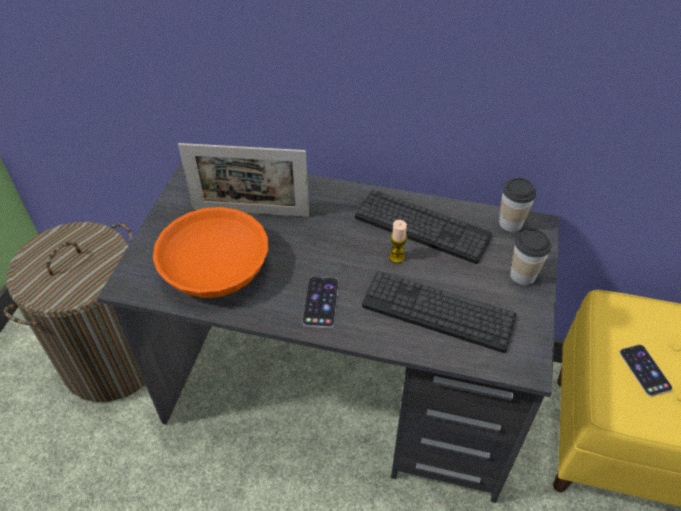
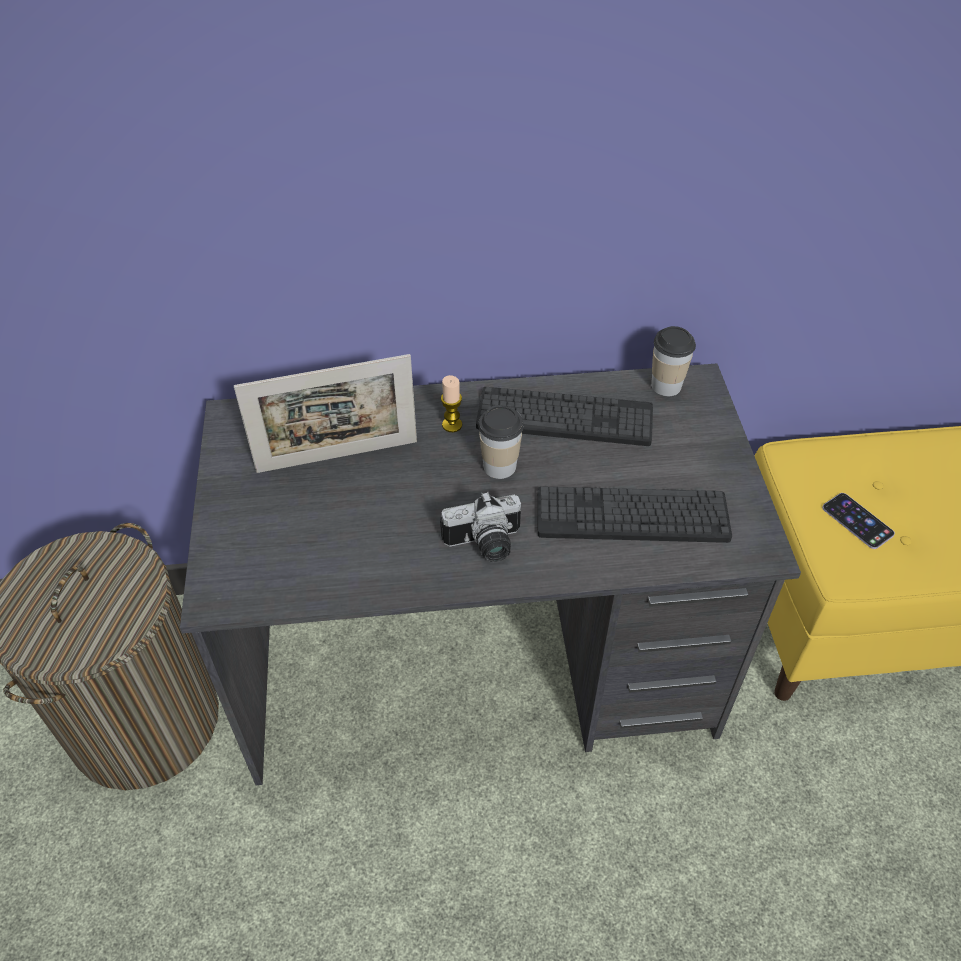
camera: 20 degrees left, 0 degrees up
(215, 267) = (325, 541): orange bowl -> none
(321, 302) = (485, 545): phone -> camera
(396, 257) = (551, 463): candle -> candle (452, 425)
(523, 275) = (708, 444): cup -> cup (499, 466)

